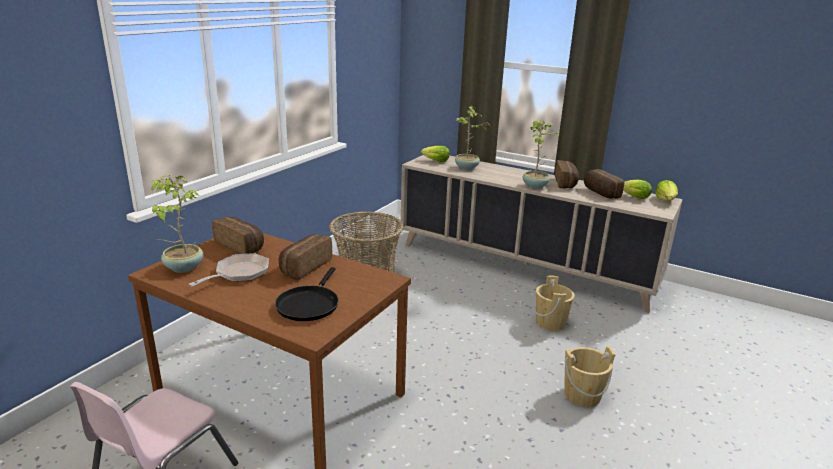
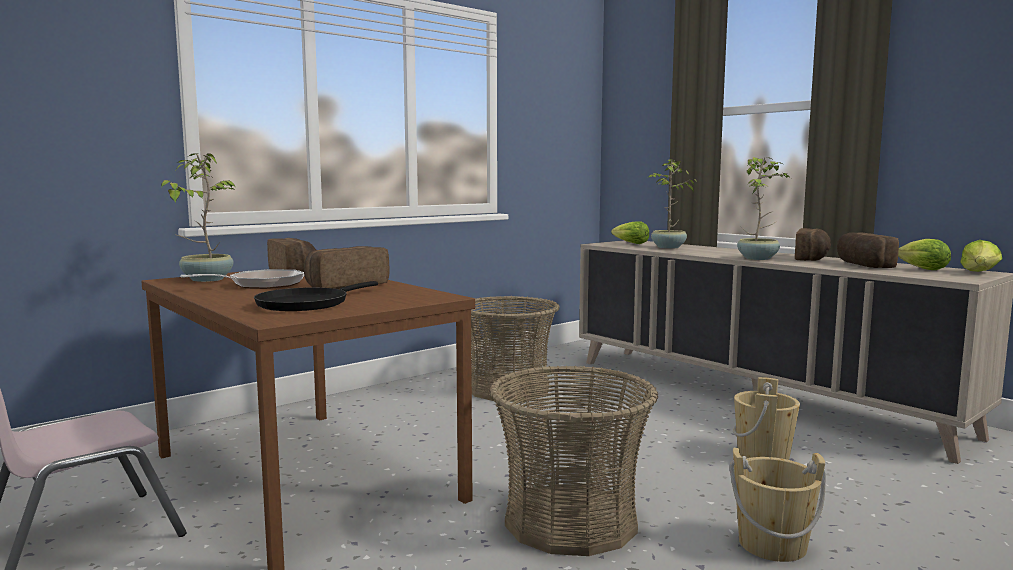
camera: 20 degrees right, 15 degrees down
(471, 399) = (571, 520): none -> basket

